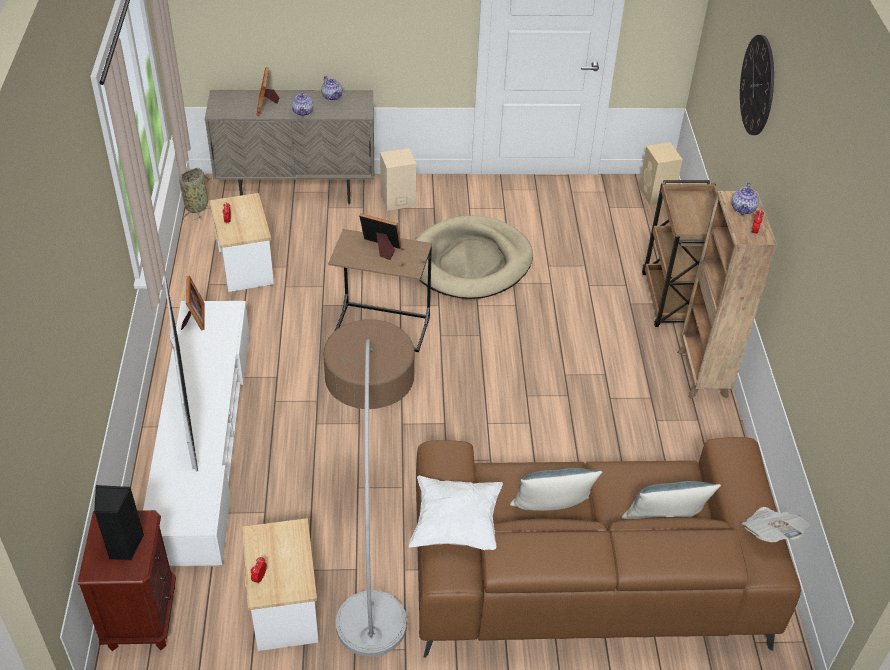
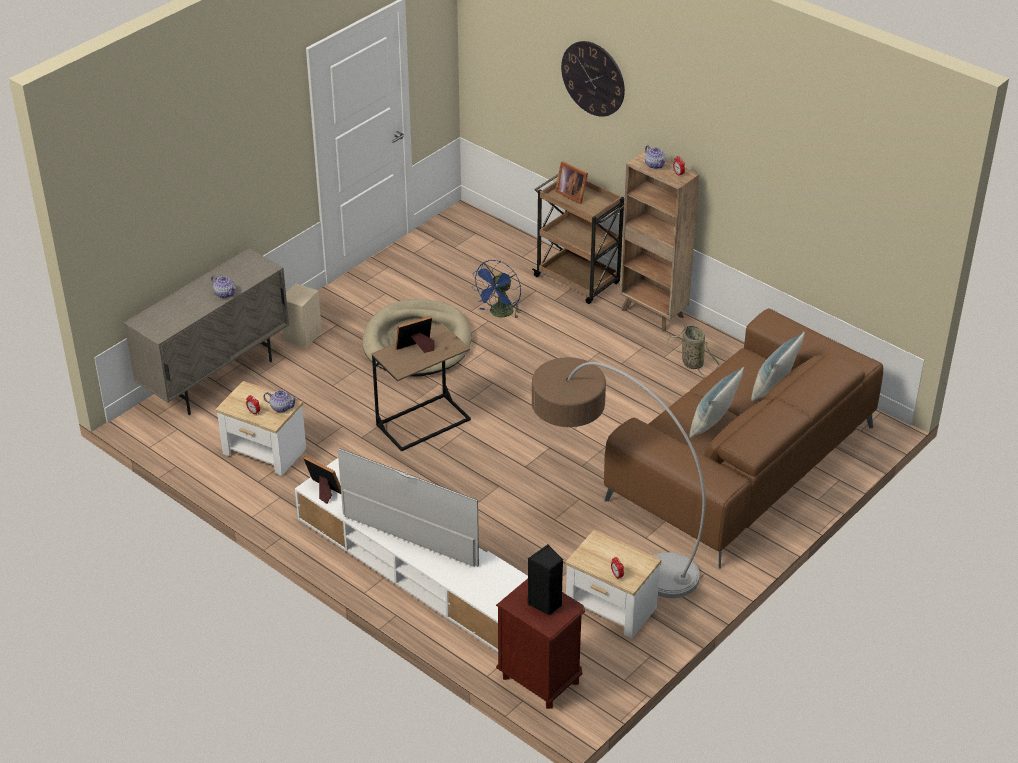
camera: 45 degrees left, 5 degrees down
(197, 205) = (156, 439): basket -> basket (691, 362)
(267, 105) = (189, 306): picture frame -> picture frame (571, 194)
(332, 96) = (227, 270): teapot -> teapot (281, 407)
(456, 525) = (693, 459): white pillow -> none
(567, 284) = (499, 314): none -> blue fan
(656, 195) = (472, 219): beige speaker -> none
(771, 533) = (840, 347): newspaper -> none

